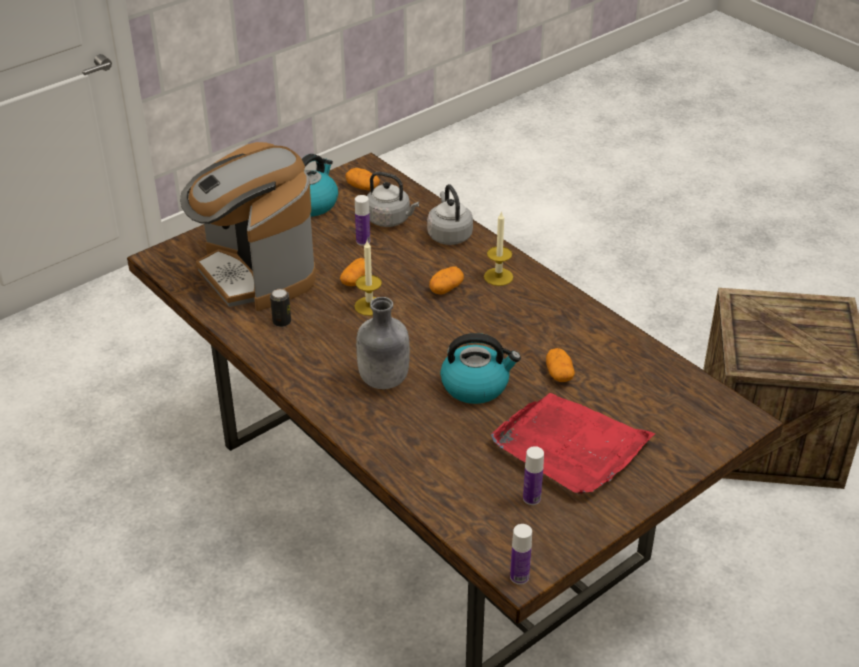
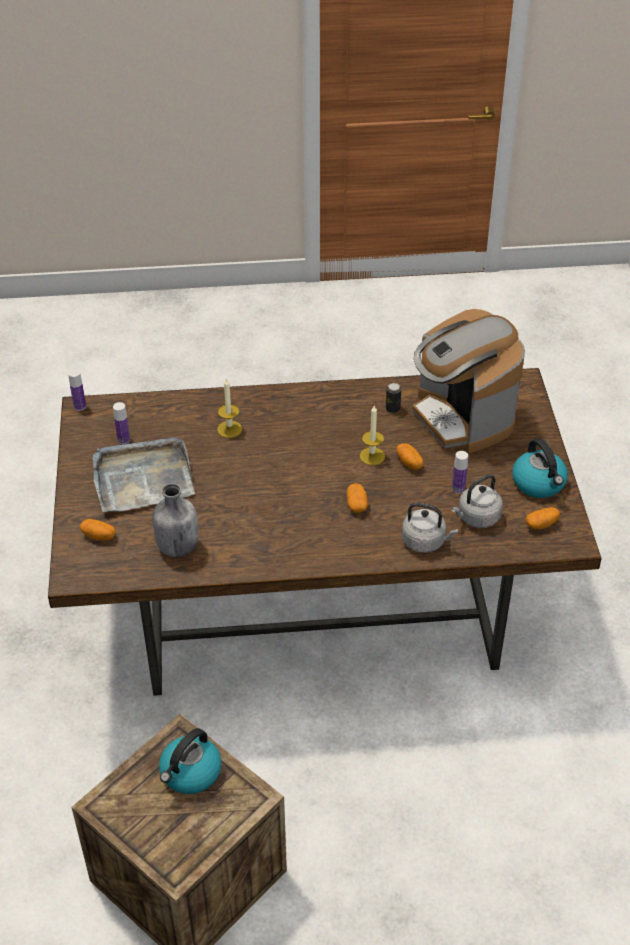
camera: 125 degrees right, 5 degrees up
(256, 274) = (462, 418): coffee machine -> coffee machine turned 120 degrees counterclockwise
(383, 381) = (287, 428): grey bottle -> grey bottle (177, 547)
(476, 385) = (239, 466): kettle -> kettle (190, 773)
(498, 277) = (344, 540): candle -> candle (229, 429)
(559, 374) = (209, 511): potato -> potato (99, 536)
(570, 447) = (142, 478): red tray -> grey tray

